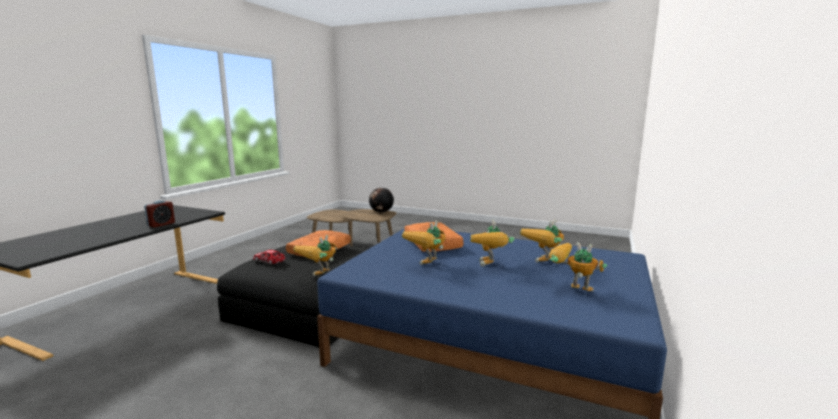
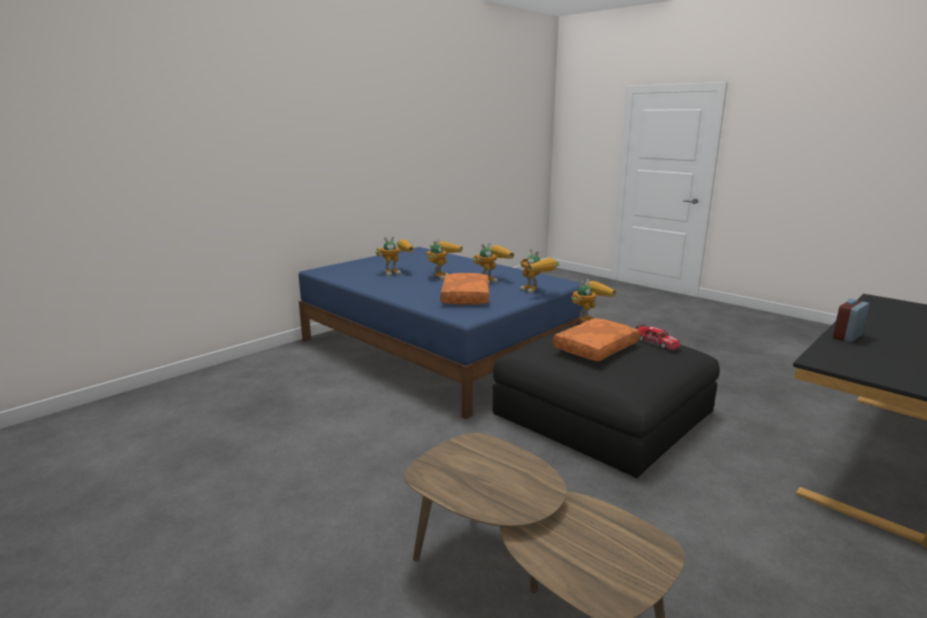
camera: 160 degrees left, 5 degrees up
(381, 212) = (444, 481): globe -> none
(570, 290) = (415, 260): toy robot -> toy robot (536, 292)

